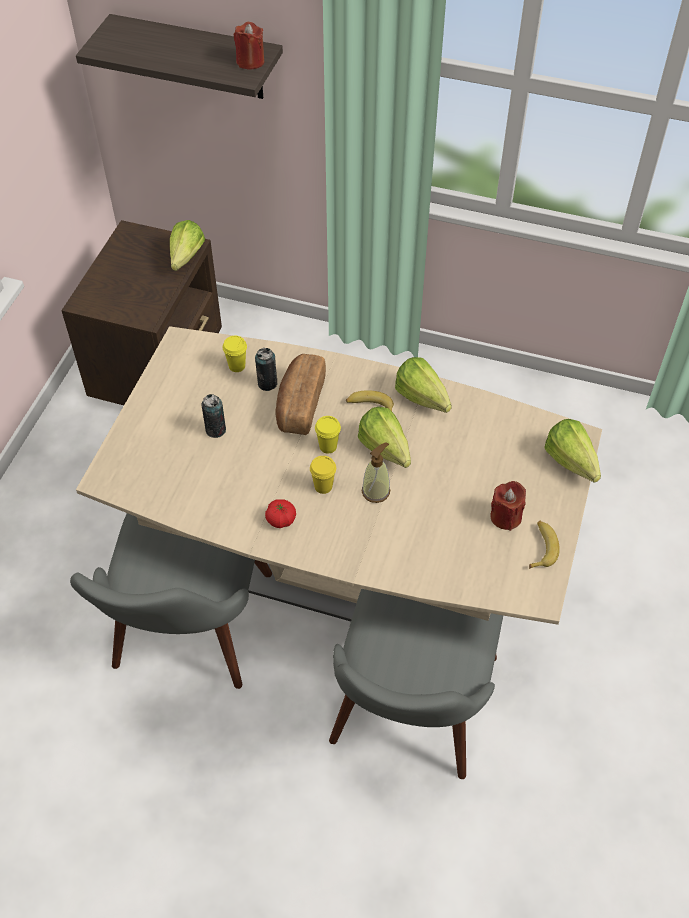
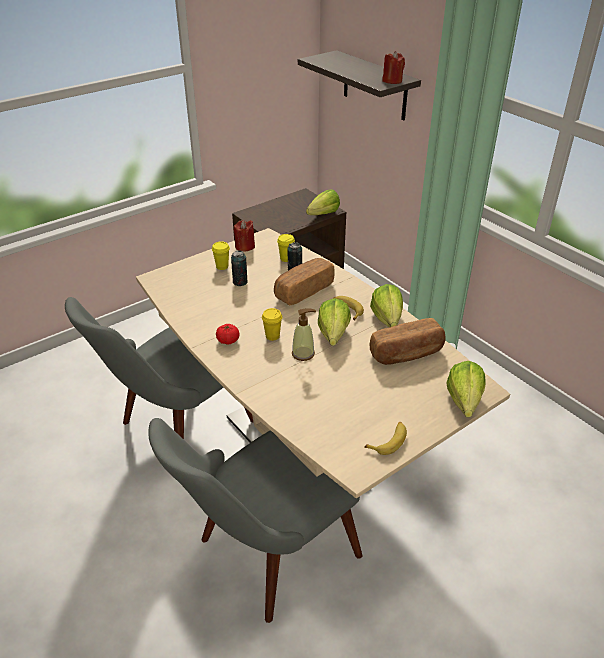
camera: 35 degrees right, 15 degrees down
(328, 446) = (298, 318): yellow cup -> yellow cup (222, 266)
(476, 433) = (407, 354): none -> bread
(505, 517) = (380, 410): red candle -> red candle (245, 246)

